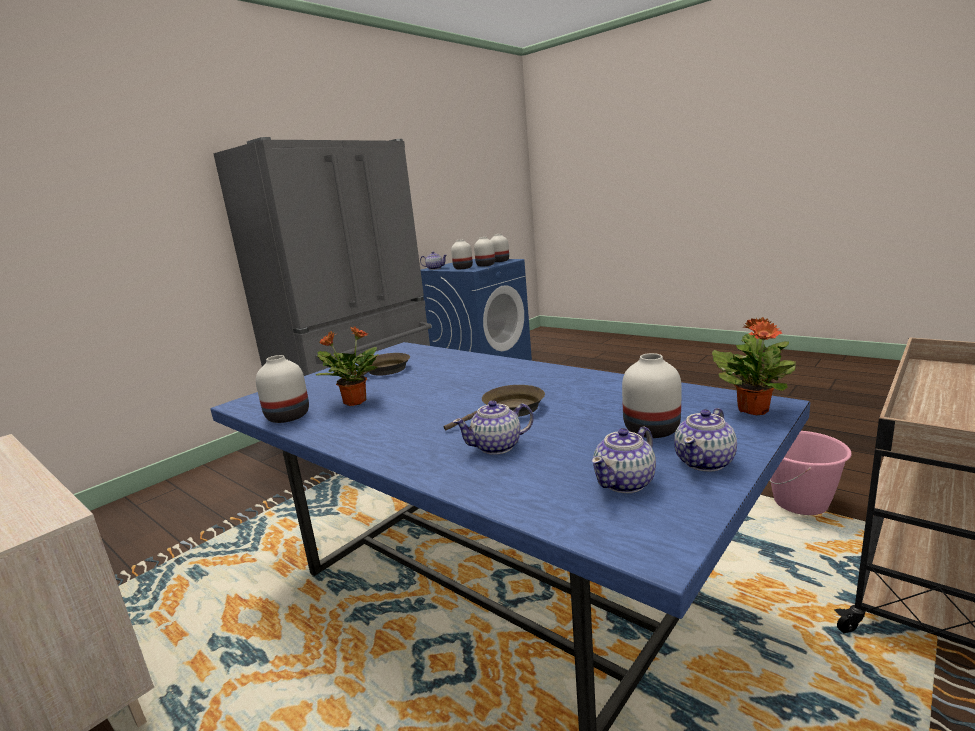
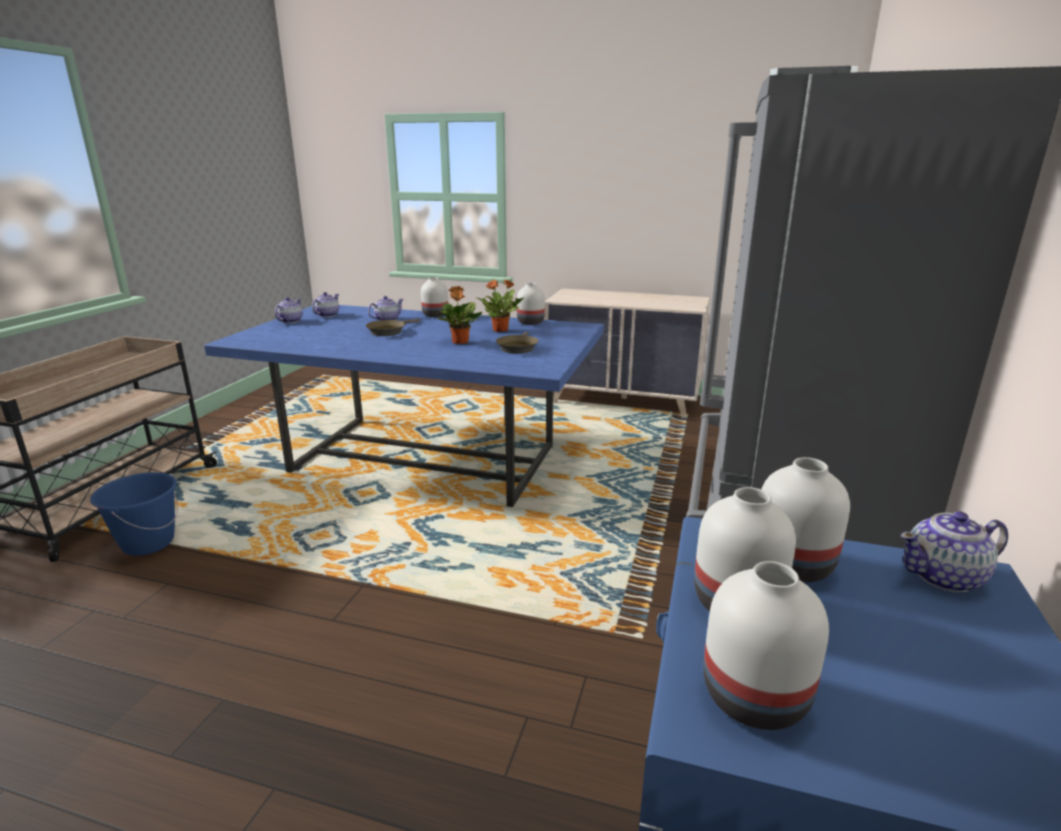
camera: 155 degrees right, 5 degrees up
(653, 430) = (306, 328): white vase -> white vase (434, 315)
(753, 410) = (243, 338): potted plant -> potted plant (460, 342)
(801, 503) = (148, 543): pink bucket -> blue bucket

